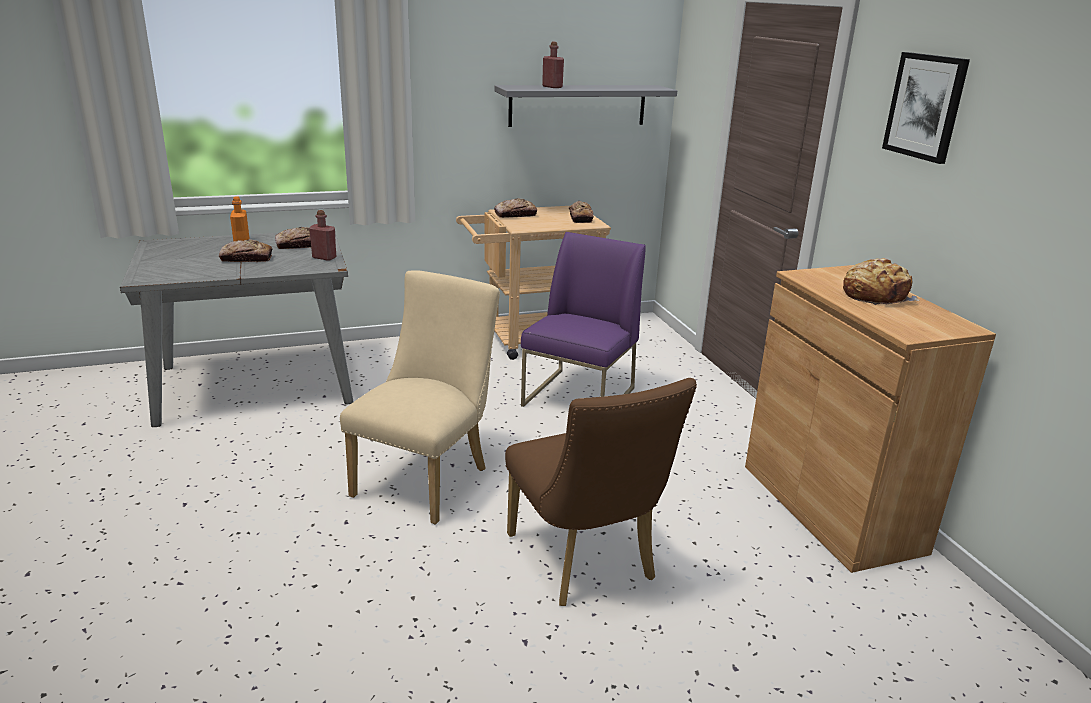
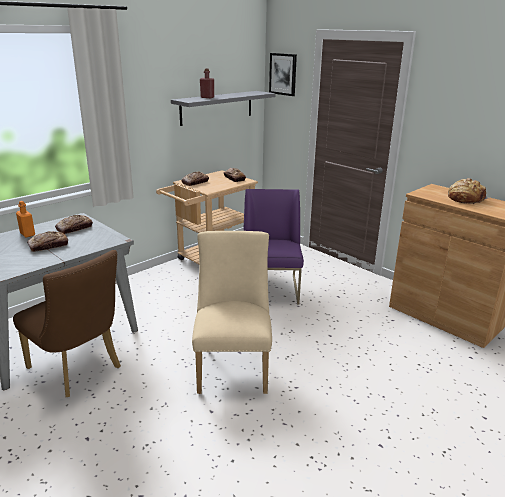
camera: 25 degrees left, 0 degrees up
(324, 257) = (104, 234): red bottle -> none
(586, 563) = (367, 387): brown chair -> brown chair (79, 370)
(925, 106) = (472, 95): picture -> picture (283, 74)

